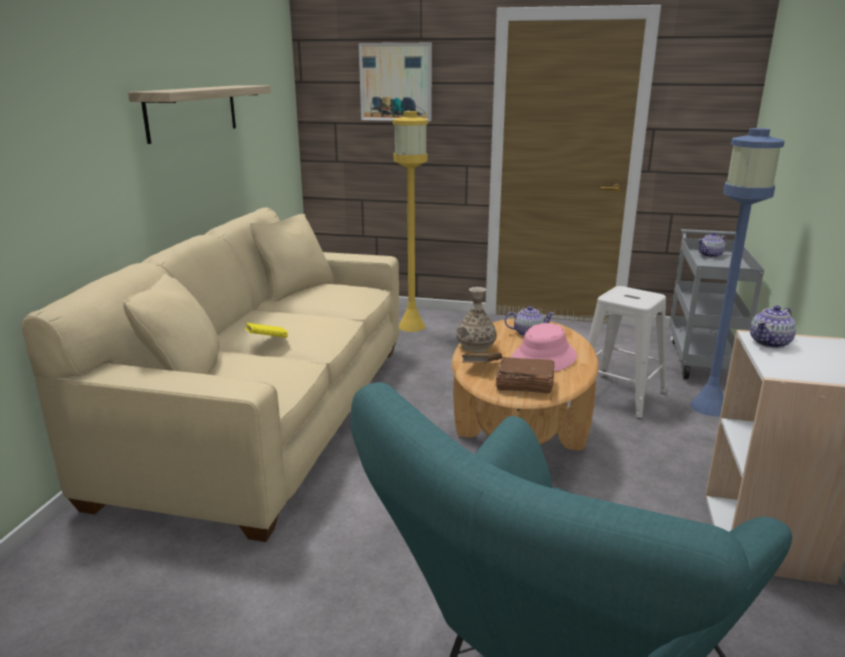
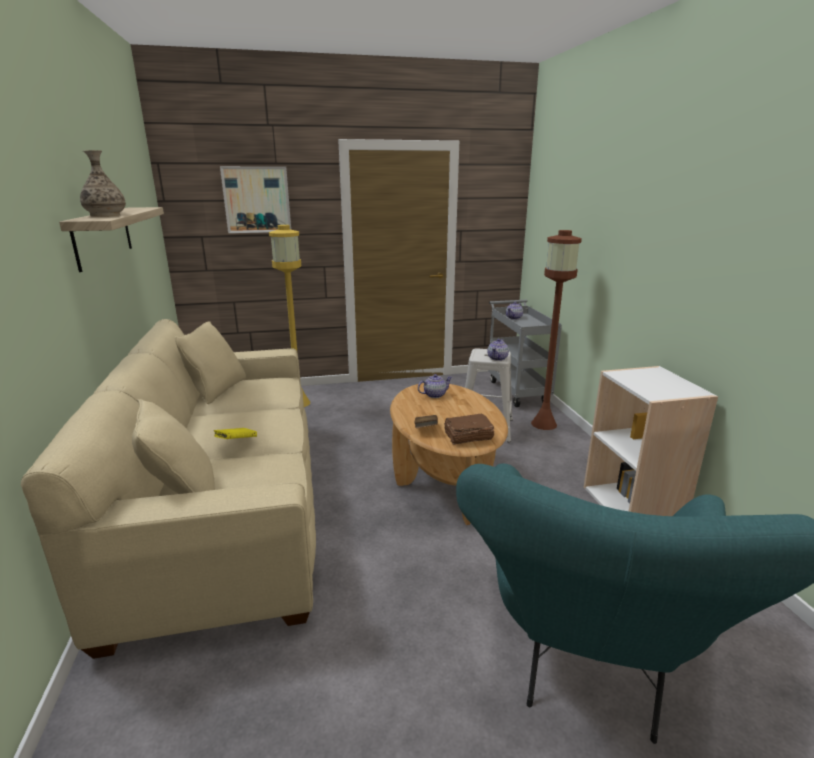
camera: 25 degrees left, 0 degrees up
(475, 347) = (407, 413): vase -> vase (105, 215)
(544, 358) = (462, 413): pink hat -> none
(709, 407) = (544, 424): blue floor lamp -> brown floor lamp
(770, 343) = (628, 376): teapot -> teapot (497, 358)

